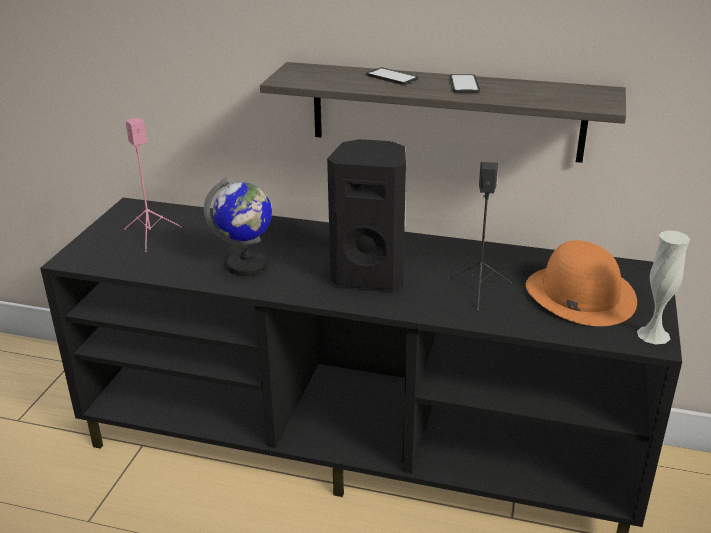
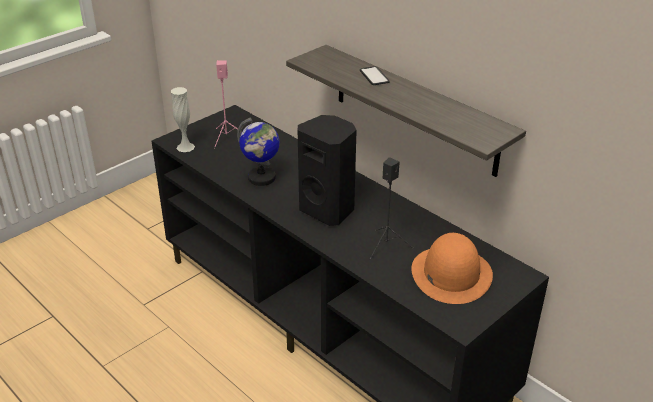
camera: 30 degrees right, 5 degrees up
(464, 84) = (413, 96): phone -> none
(653, 335) = (468, 321): white vase -> white vase (185, 147)

